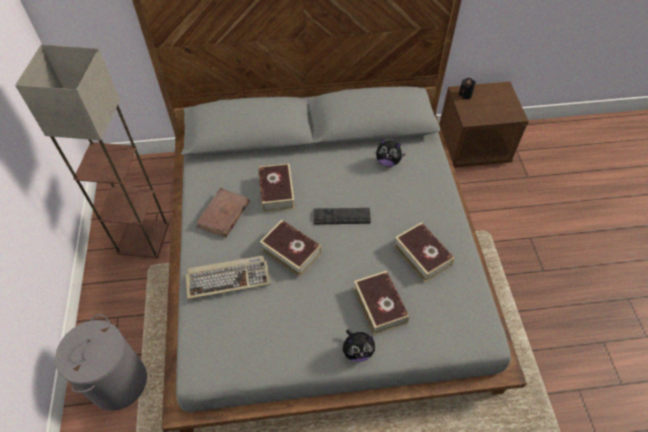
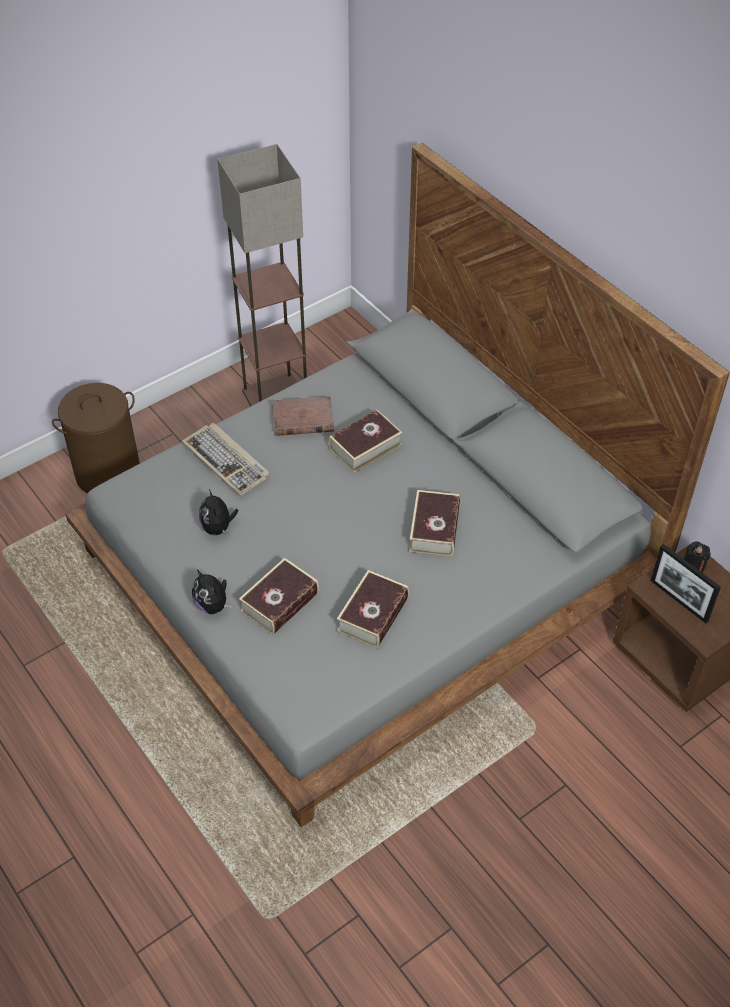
camera: 60 degrees right, 5 degrees down
(118, 381) = (108, 473): grey laundry basket -> brown laundry basket
(291, 251) = (294, 495): book -> book (434, 529)
(341, 216) = (374, 518): keyboard -> none
(388, 162) = (492, 528): plush toy -> plush toy (218, 528)
(485, 112) = (679, 600): none -> picture frame

